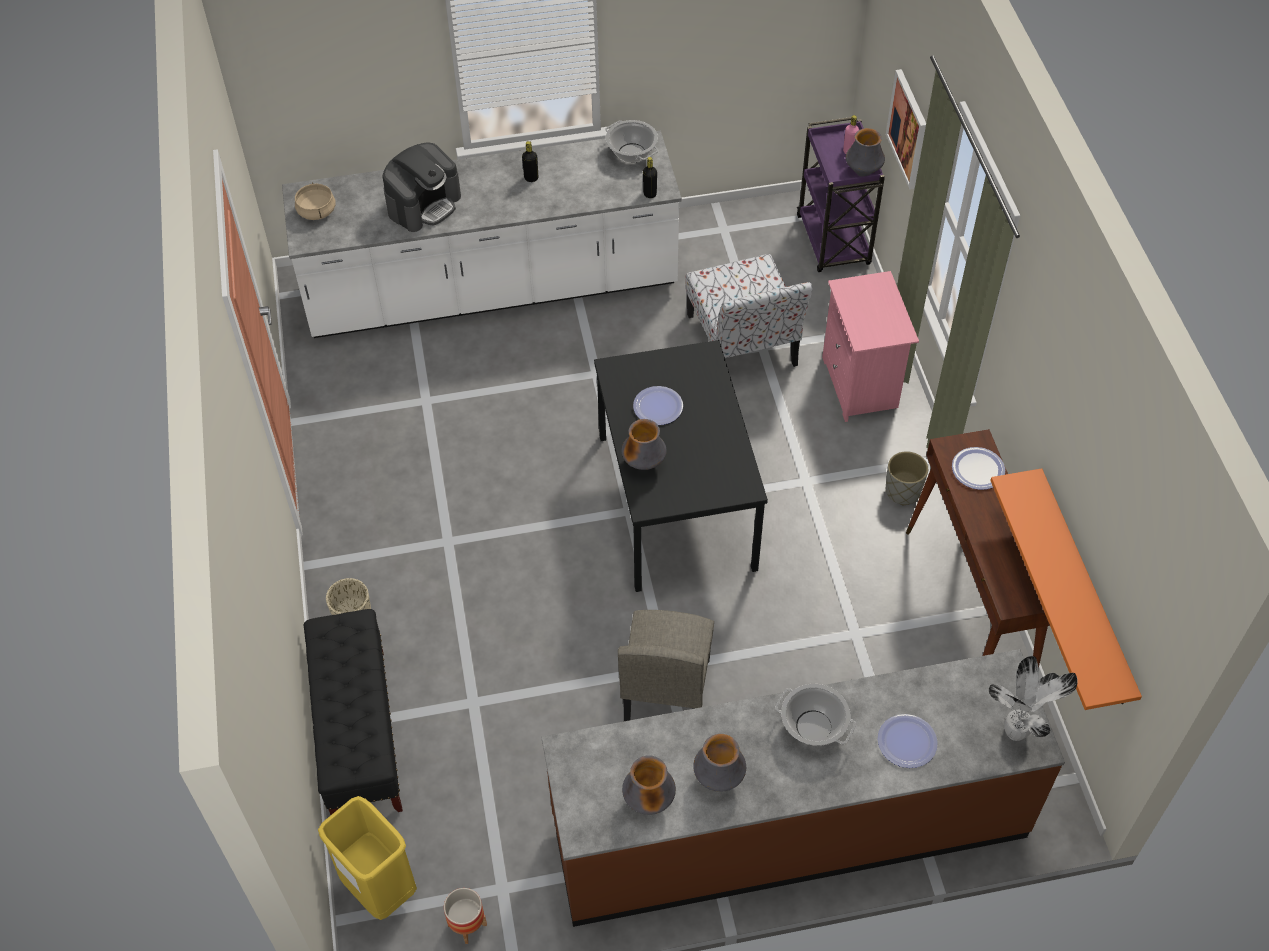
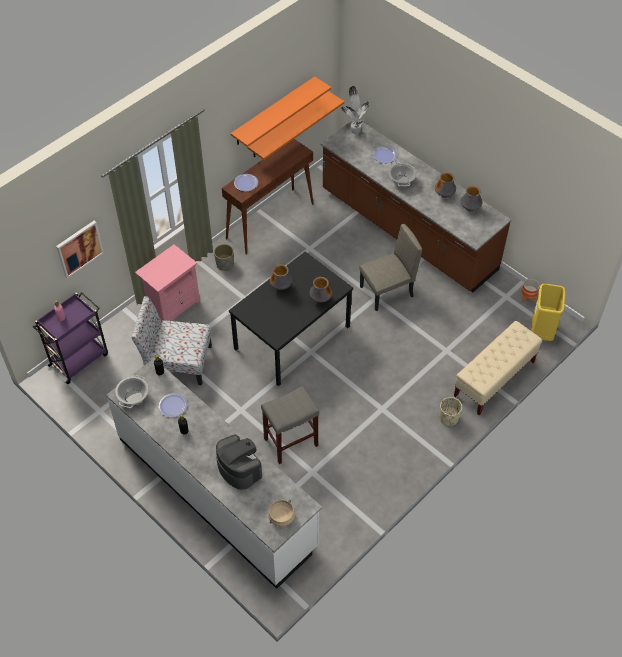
camera: 125 degrees left, 0 degrees up
(359, 734) = (494, 379): black bench -> beige bench
(424, 204) = (239, 468): coffee machine -> coffee machine turned 45 degrees clockwise
(492, 401) = (290, 442): none -> grey stool
(658, 406) = (285, 311): plate -> plate (172, 406)
(743, 342) = (177, 361): chair -> chair turned 120 degrees counterclockwise
(863, 172) = (74, 306): vase -> vase (281, 287)
(1083, 508) = (273, 111): none -> orange shelf

